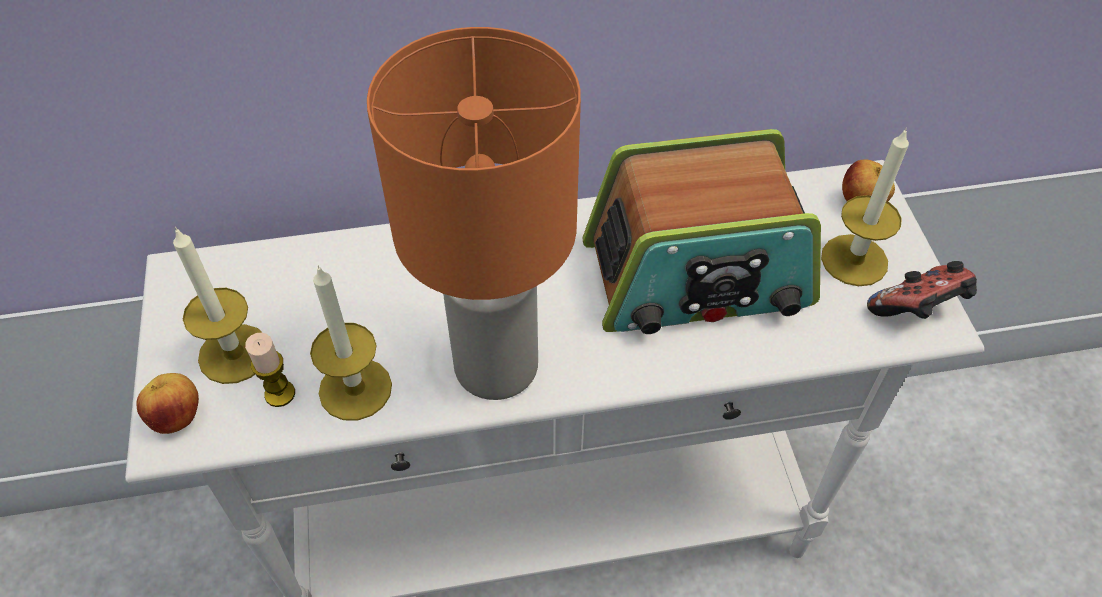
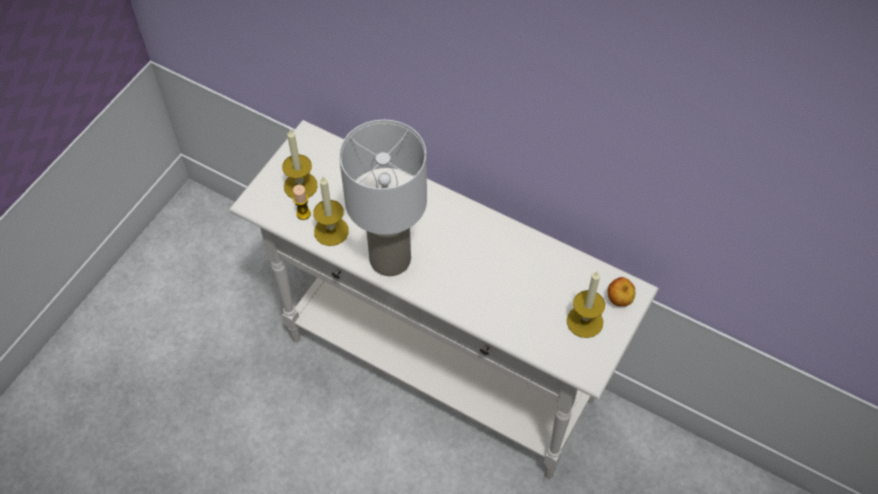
camera: 40 degrees right, 5 degrees up
(177, 417) = (262, 198): apple -> none
(494, 367) = (389, 259): orange table lamp -> white table lamp
(697, 276) = (508, 280): radio -> none
(917, 311) = (586, 361): game controller -> none

